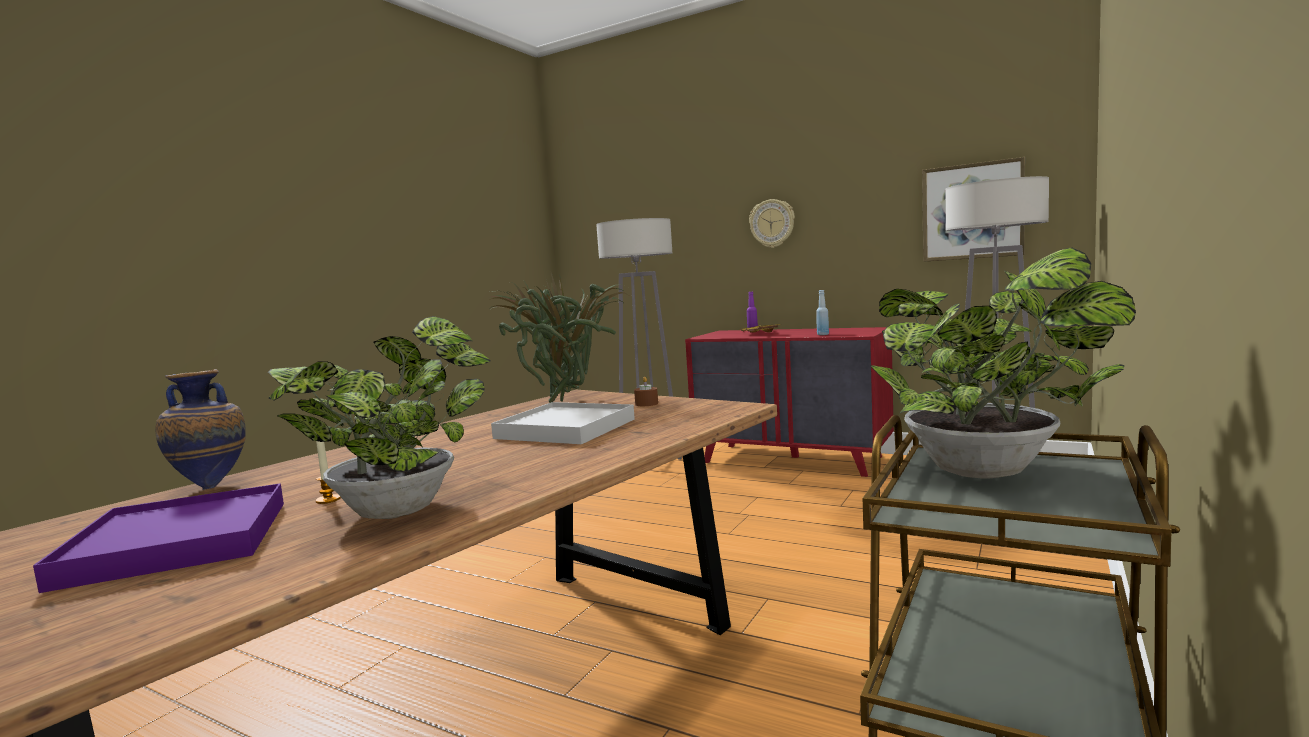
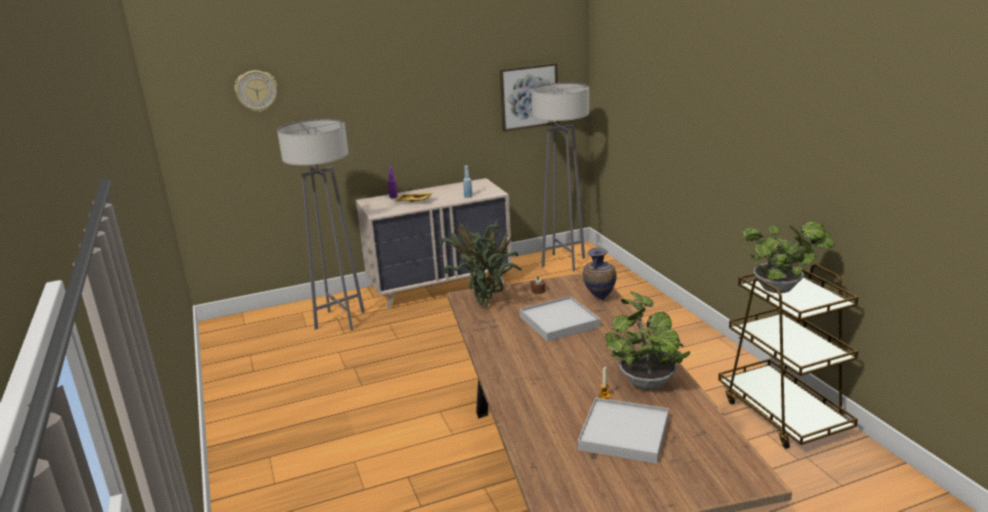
camera: 50 degrees left, 15 degrees up
(178, 542) = (624, 434): purple tray -> white tray
(212, 486) = (520, 424): vase -> vase (599, 298)
(772, 223) = (394, 109): wall clock -> wall clock (256, 91)
(792, 459) = (440, 286): red dresser -> beige dresser

